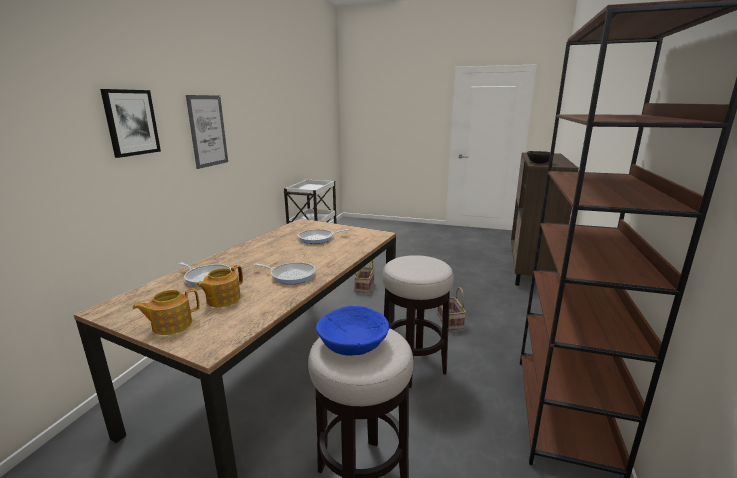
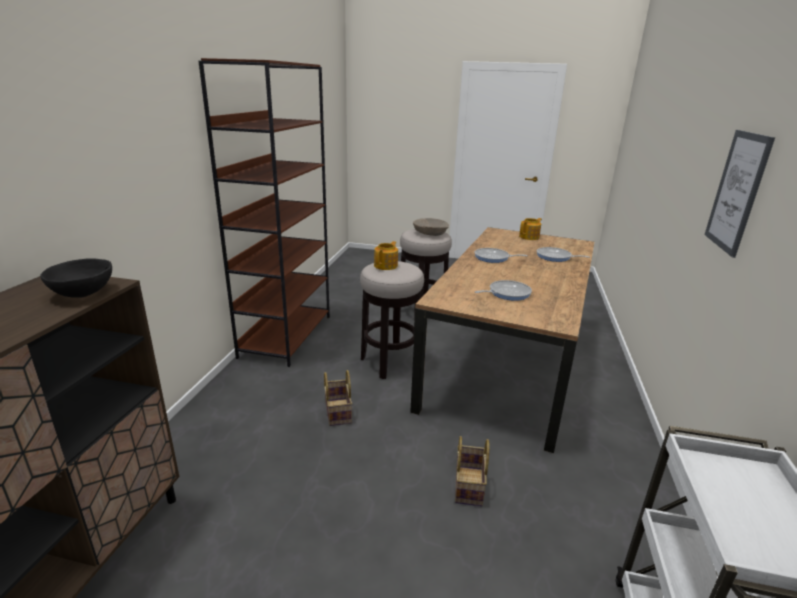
camera: 175 degrees right, 5 degrees up
(131, 122) = (695, 152): picture -> none
(222, 299) = (521, 246): teapot -> teapot (386, 265)
(353, 342) = (430, 233): blue bowl -> beige bowl

